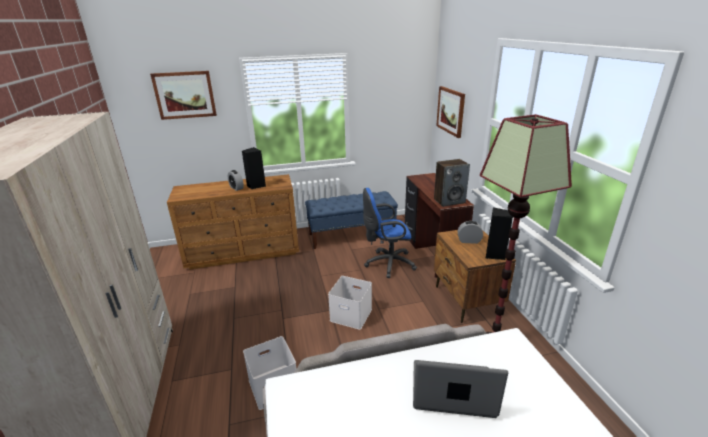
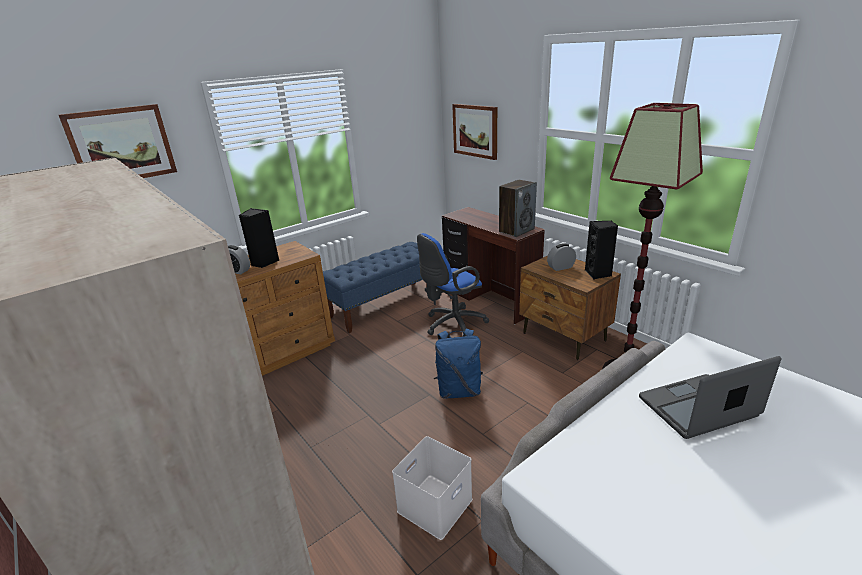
camera: 25 degrees left, 0 degrees up
(352, 314) = (459, 390): white storage box -> blue backpack

